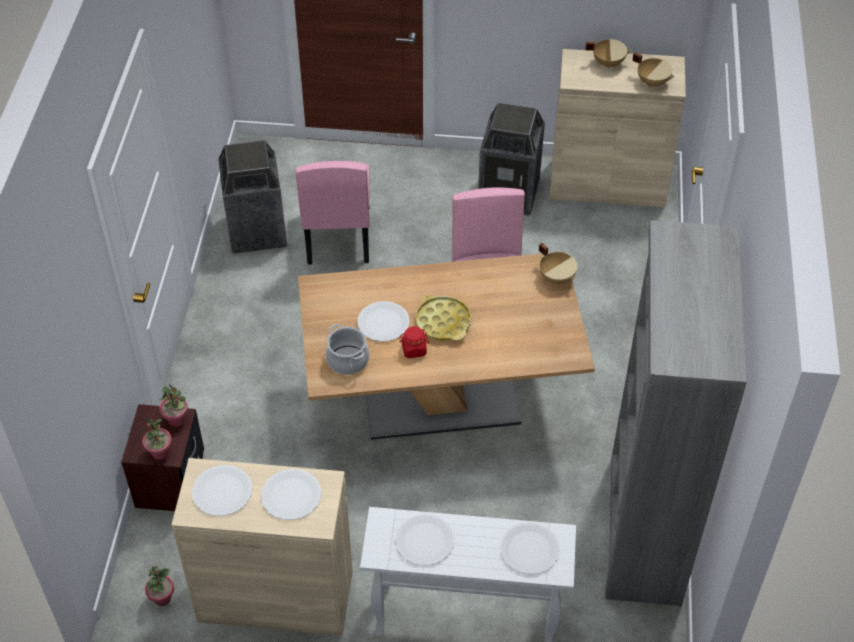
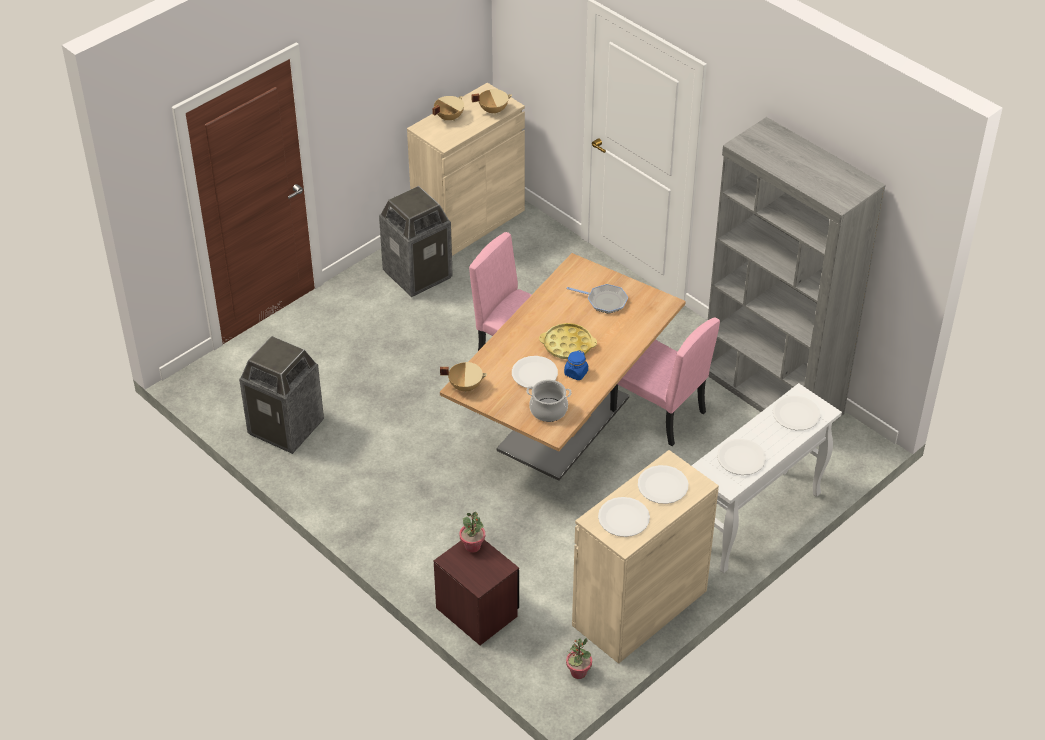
camera: 50 degrees left, 5 degrees down
(160, 452) = (494, 571): potted plant -> none
(337, 235) = (346, 386): pink chair -> pink chair (657, 412)
(414, 350) = (576, 373): red jar -> blue jar
(527, 312) = (604, 301): none -> frying pan
(557, 277) = (590, 270): beige cooking pot -> beige cooking pot (465, 386)

